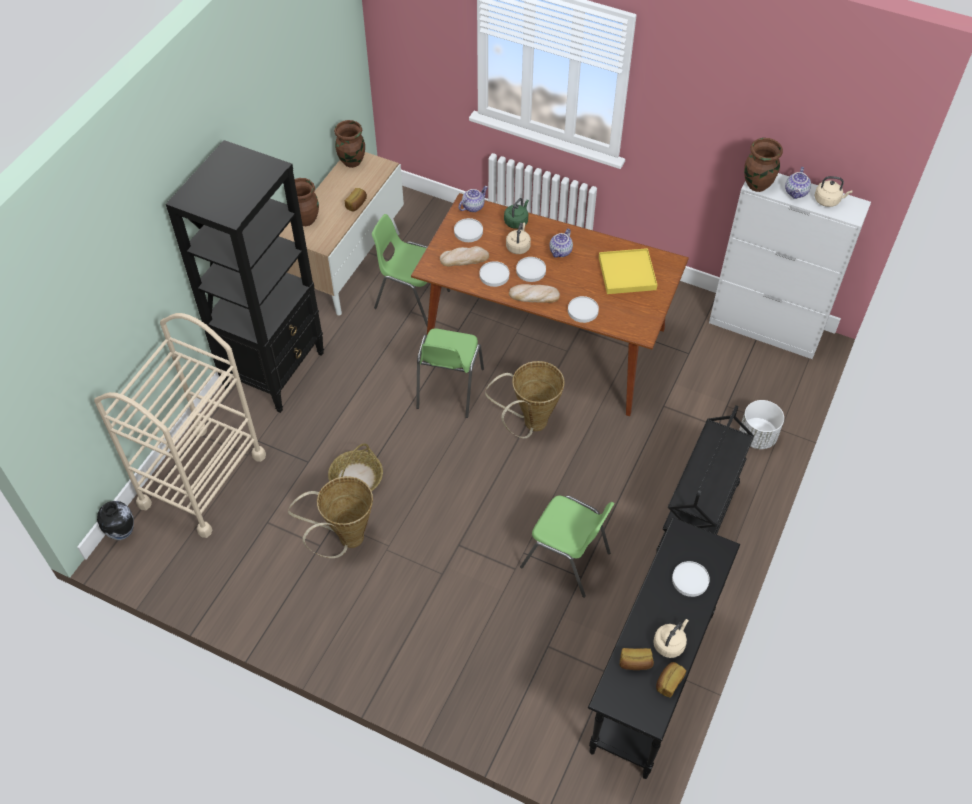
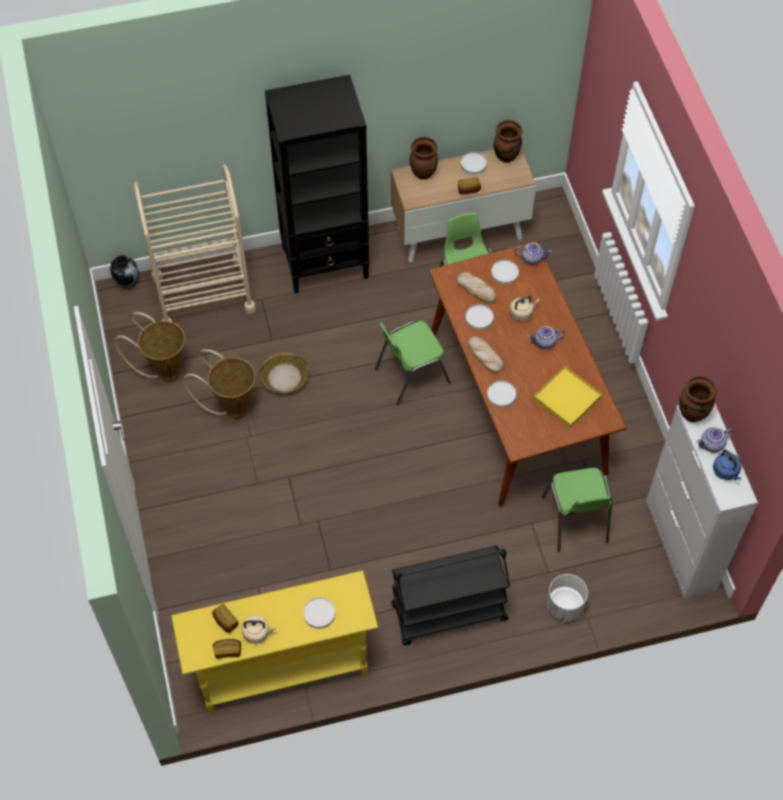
camera: 50 degrees right, 5 degrees up
(516, 221) = (546, 295): green kettle -> none
(530, 270) = (507, 337): white plate -> white plate (473, 164)
(530, 424) = (429, 448): basket -> basket (164, 371)
(566, 560) = (336, 551): green chair -> green chair (575, 520)
(650, 685) = (282, 671): black console table -> yellow console table
(828, 200) = (726, 472): beige kettle -> blue kettle

